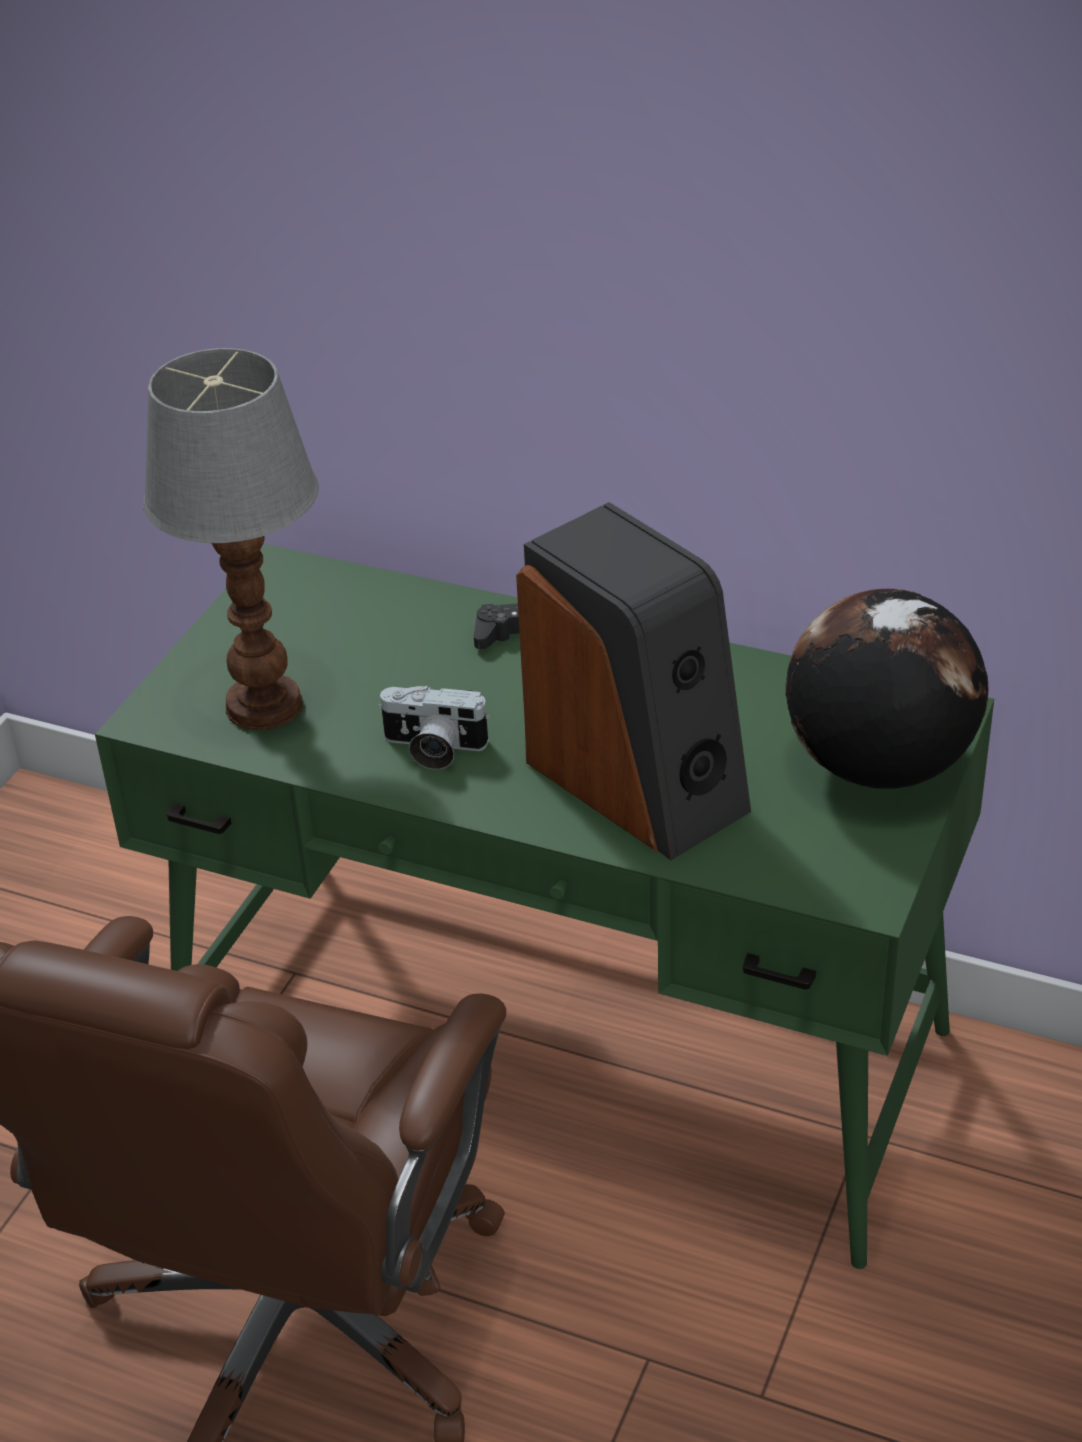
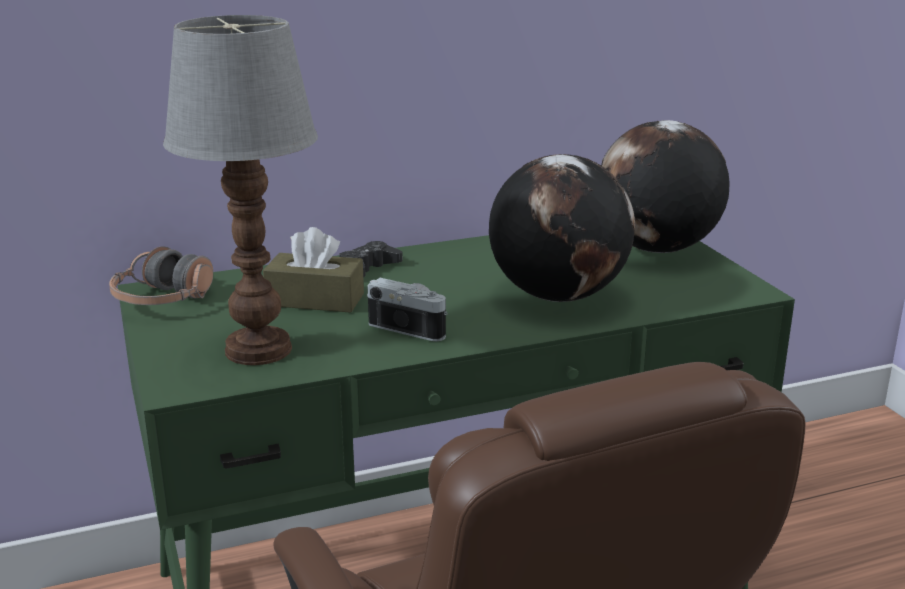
camera: 45 degrees left, 15 degrees down
(273, 589) = (163, 300): none -> headphones
(400, 659) = (315, 299): none -> brown tissue box
(432, 749) = (412, 326): camera -> camera turned 120 degrees counterclockwise
(639, 782) = (557, 295): speaker -> globe

